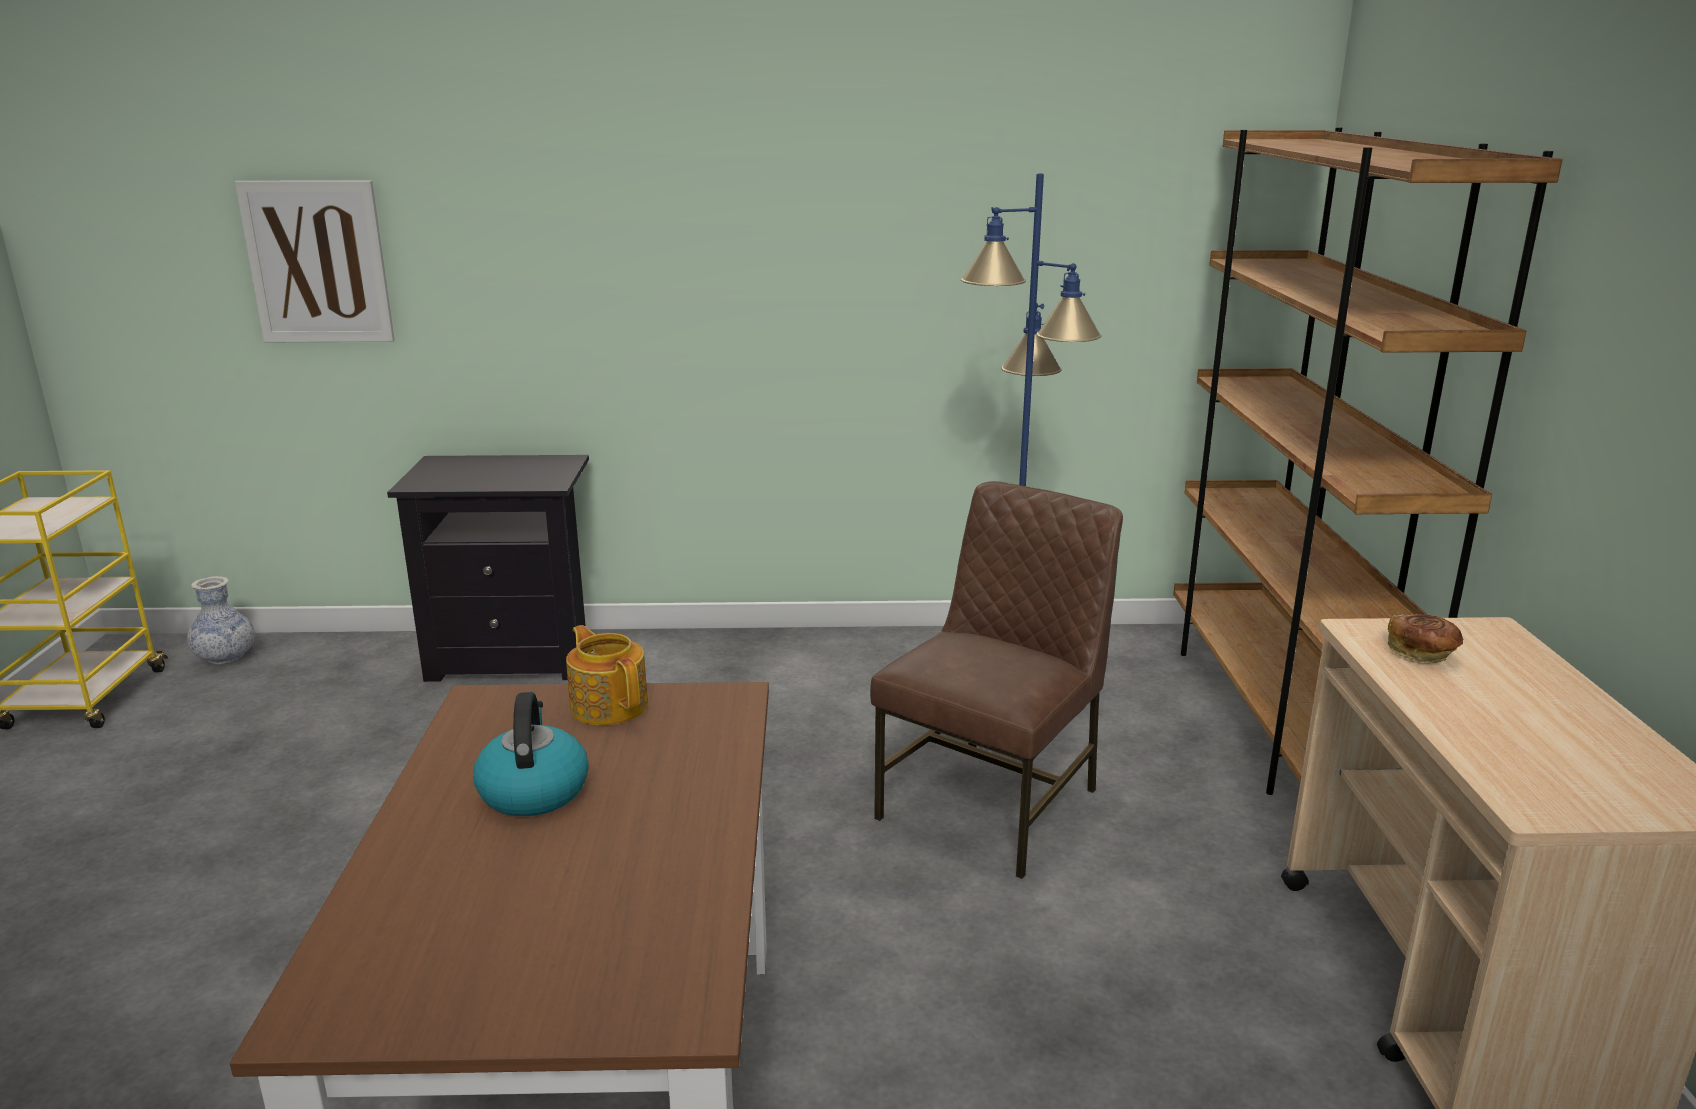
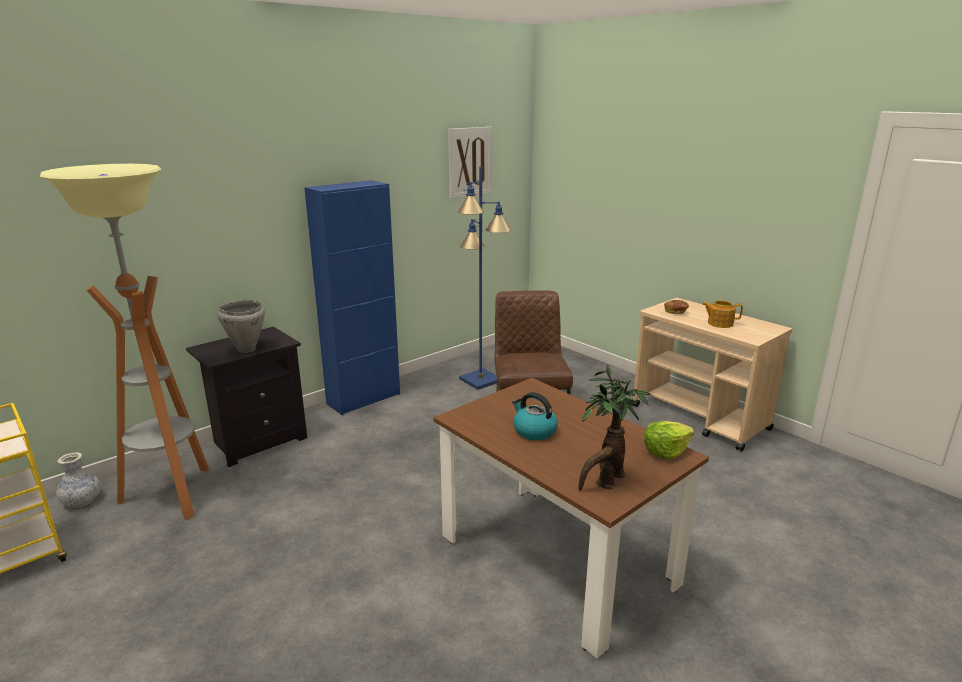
camera: 40 degrees left, 0 degrees up
(309, 693) = (172, 495): none -> floor lamp
(318, 262) = (113, 249): picture -> picture (470, 162)
(411, 970) = (605, 482): none -> potted plant
(480, 479) = (246, 349): none -> grey cooking pot
(609, 705) = (501, 401): teapot -> teapot (719, 323)
(671, 978) = (665, 451): none -> lettuce
(755, 647) = (363, 399): none -> blue cabinet
(1277, 716) = (570, 361): brown bookcase -> none

